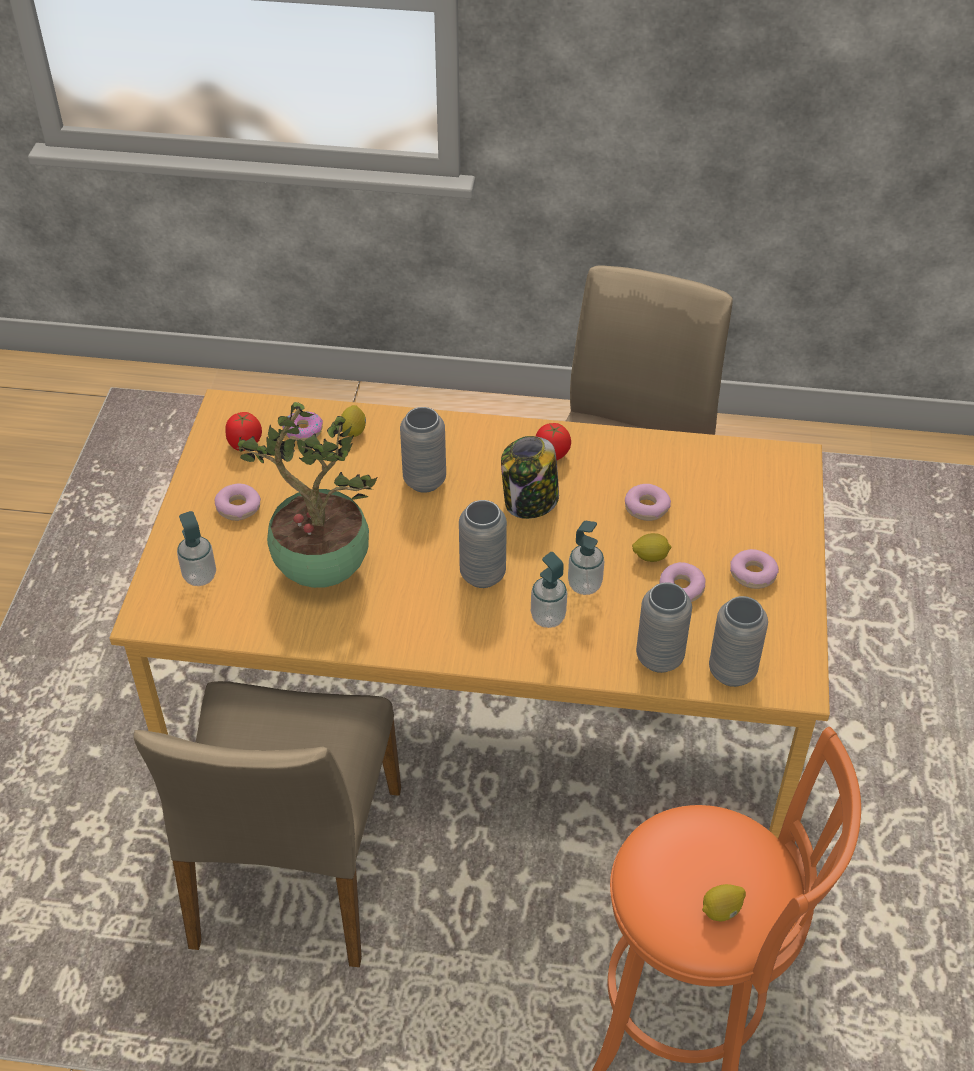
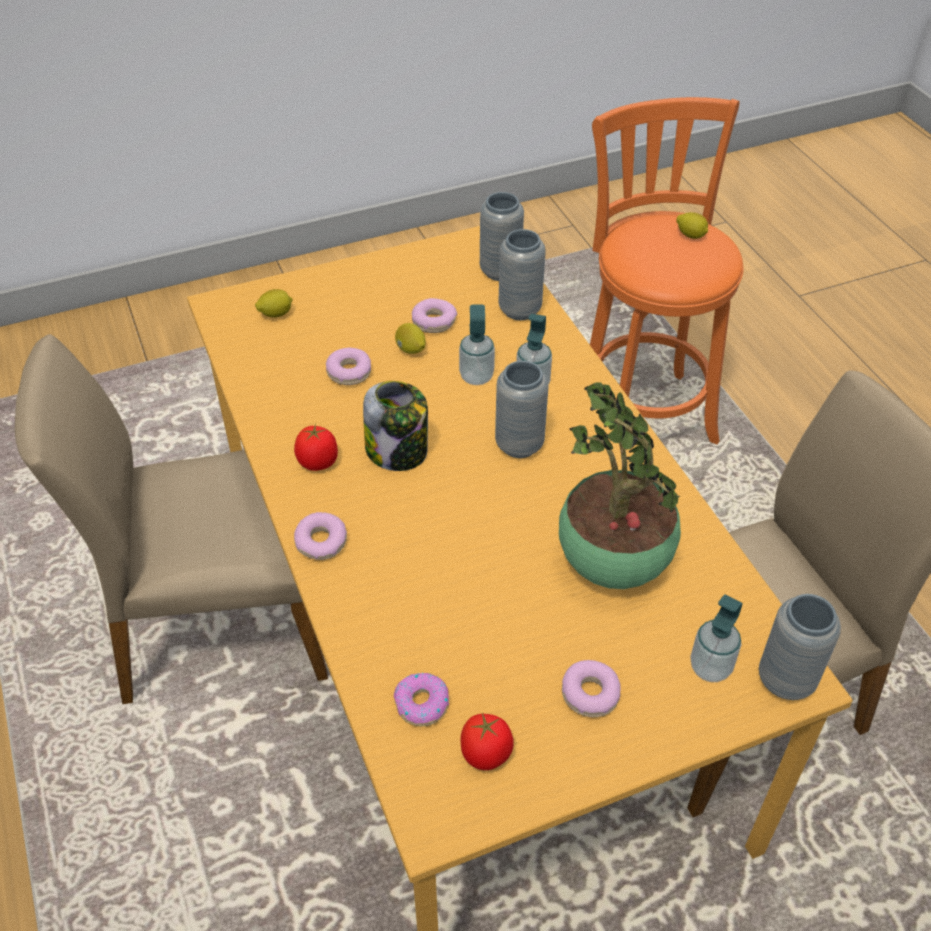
camera: 120 degrees left, 0 degrees up
(354, 431) = (388, 650): lemon -> lemon (275, 314)
(424, 481) = (426, 545): grey vase -> grey vase (786, 680)
(753, 574) = (386, 289): donut -> donut (321, 542)

